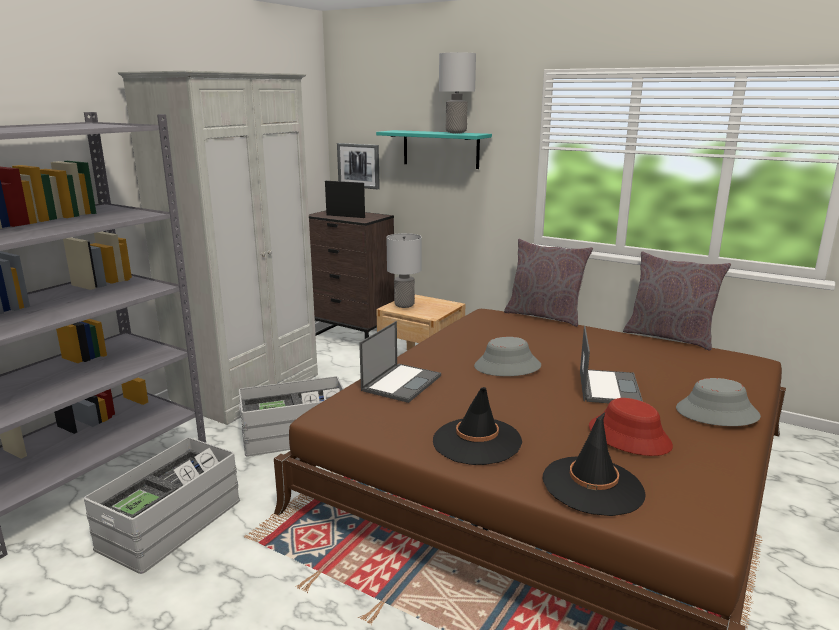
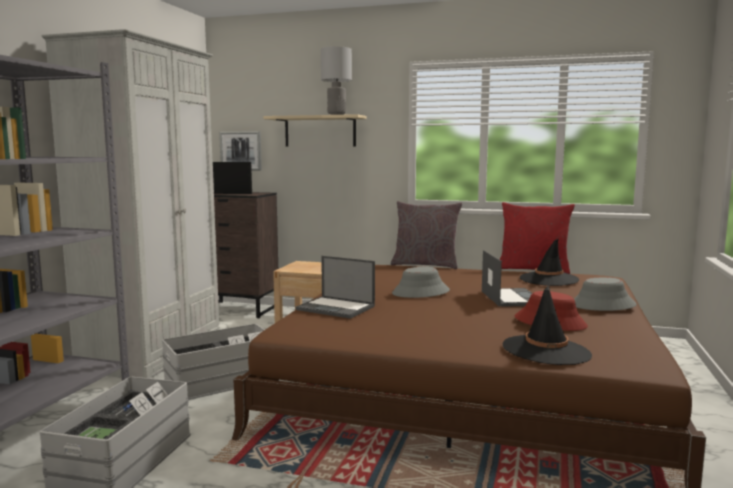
camera: 15 degrees left, 10 degrees down
(402, 382) = (336, 308): laptop -> laptop turned 105 degrees clockwise
(404, 306) = (297, 268): grey table lamp -> none
(440, 149) = (320, 131): turquoise shelf -> beige shelf
(476, 441) = (431, 335): black hat -> black hat (548, 279)
(669, 337) = (533, 269): grey pillow -> red pillow

